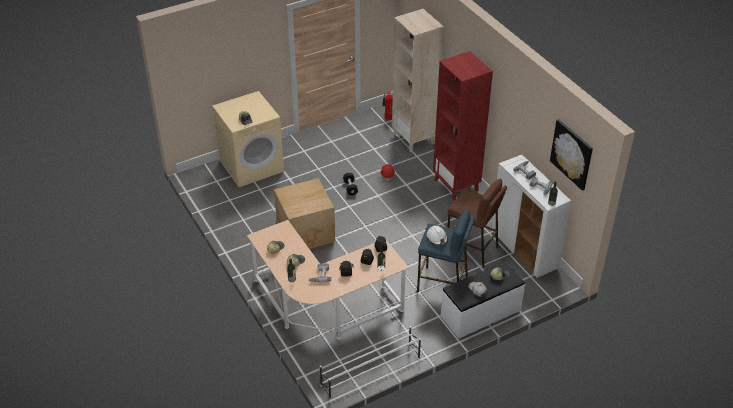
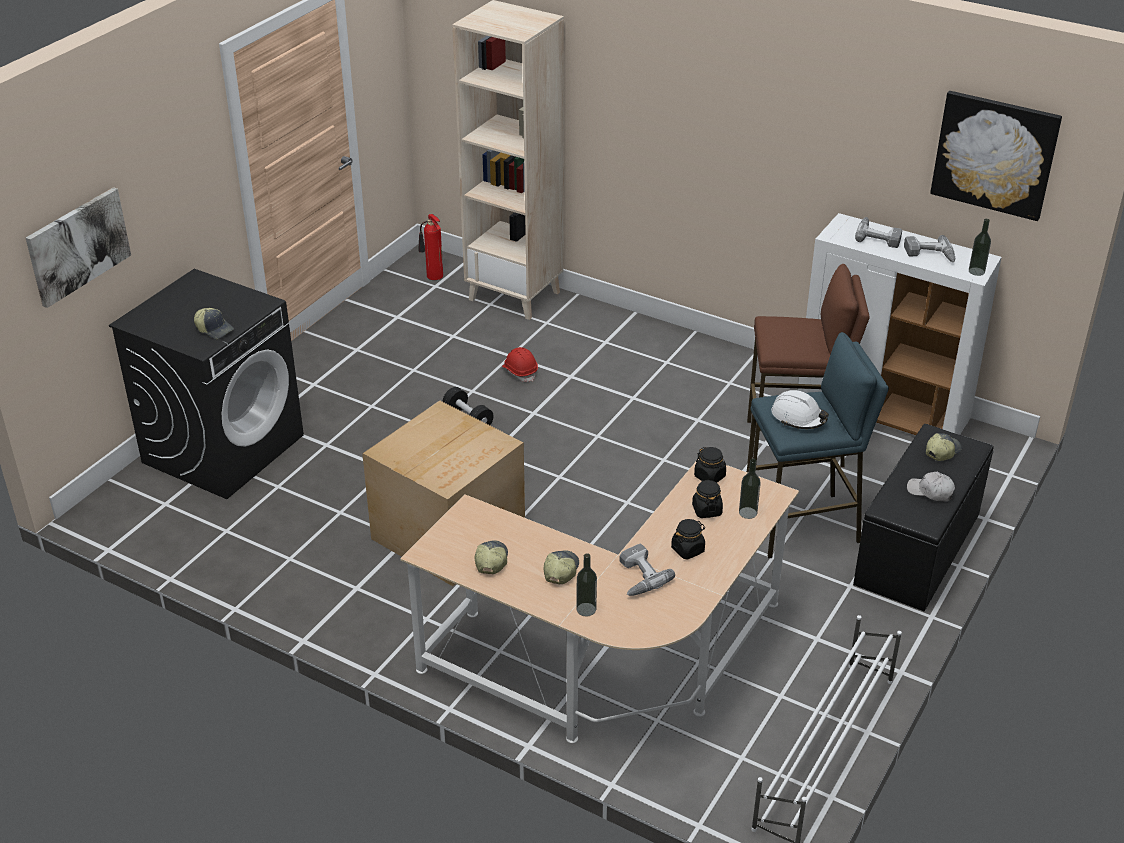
camera: 30 degrees left, 5 degrees down
(202, 73) = (78, 246): none -> picture
(252, 166) = (223, 448): beige washing machine -> black washing machine
(456, 185) = (664, 346): red bookcase -> none
(481, 313) = (919, 549): white bench -> black bench

